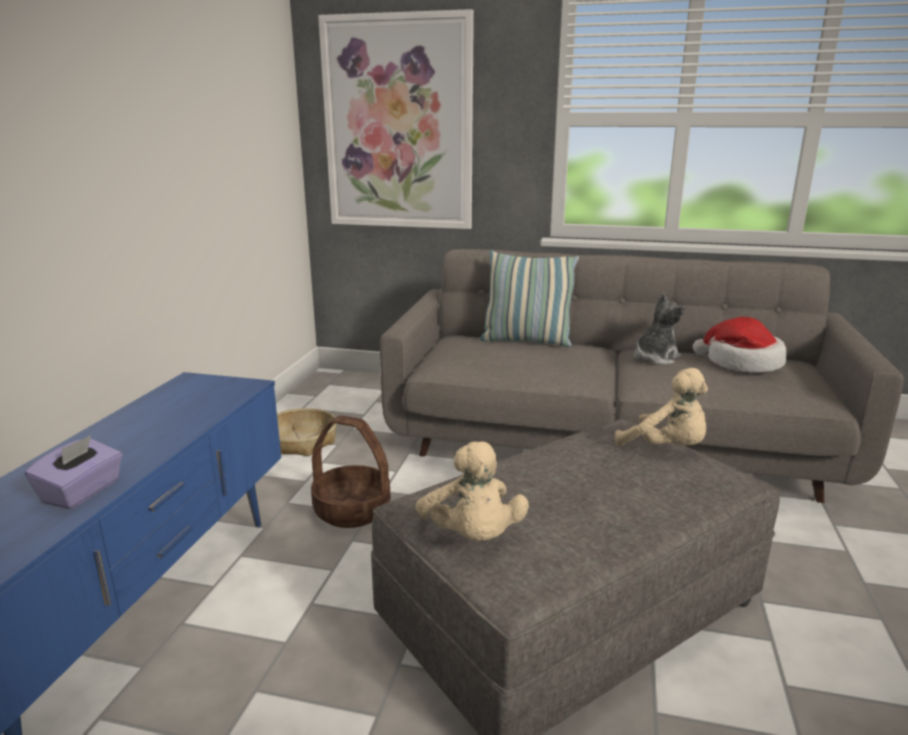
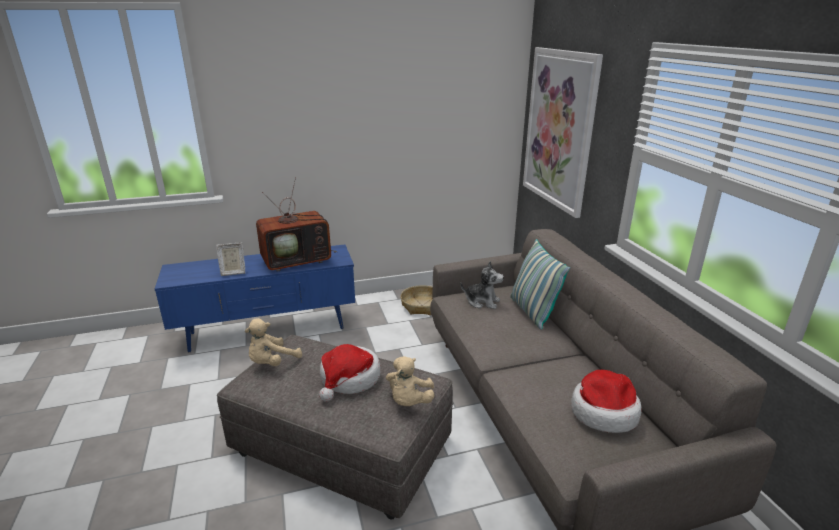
camera: 60 degrees right, 5 degrees up
(82, 492) = (233, 272): purple tissue box -> picture frame
(168, 417) = (298, 260): none -> television
(353, 510) = (374, 346): basket -> none
(586, 475) = (349, 379): none -> hat
(655, 358) = (568, 370): plush toy -> plush toy (482, 302)

